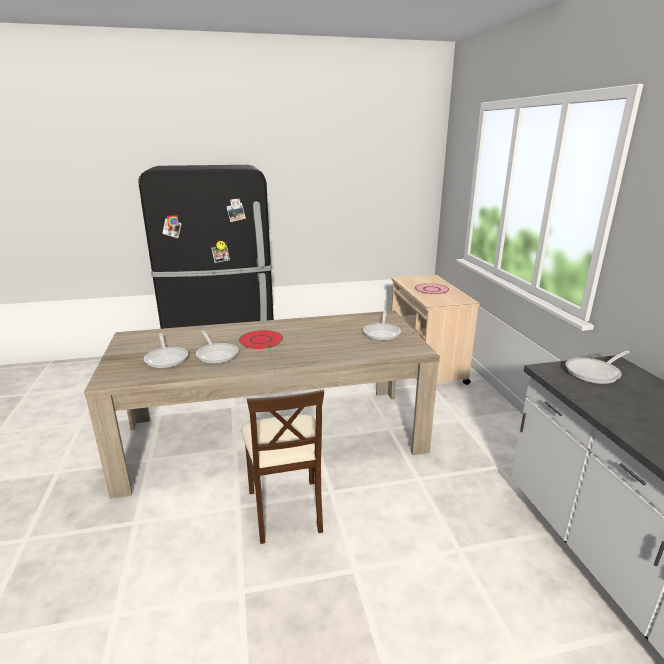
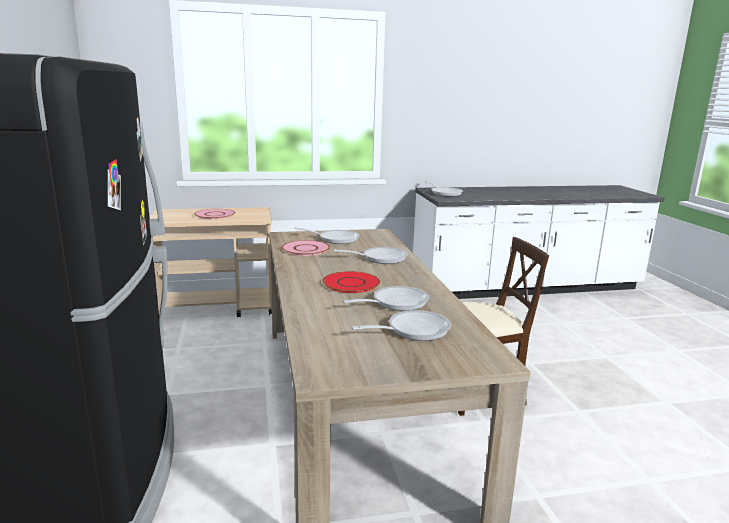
camera: 90 degrees left, 5 degrees down
(325, 350) = (380, 258): none -> frying pan
(347, 324) = (305, 249): none -> pink plate

